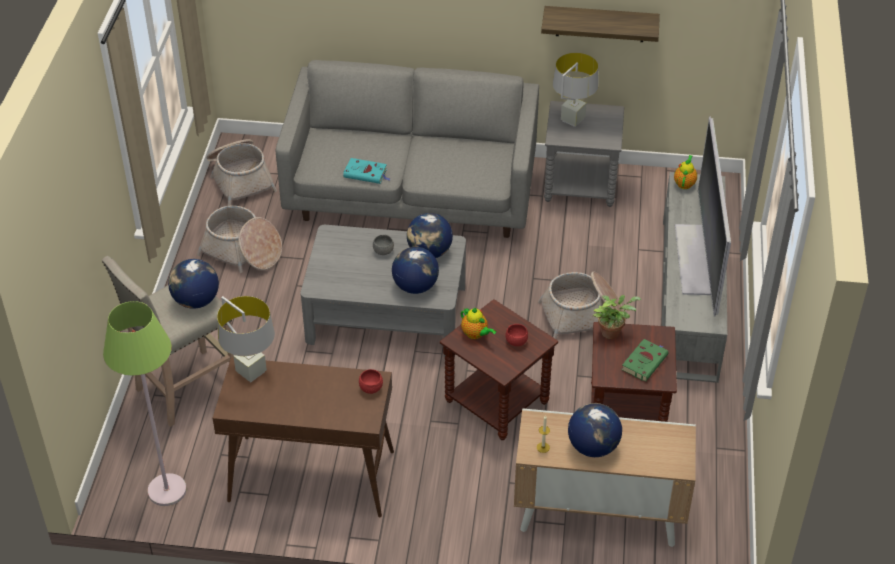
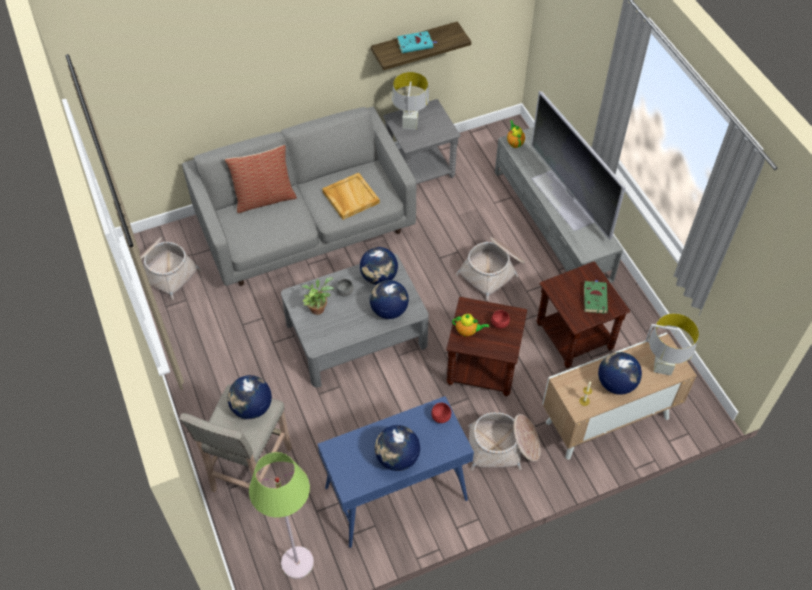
camera: 30 degrees left, 10 degrees up
(242, 252) = (211, 333): basket -> basket (503, 447)
(251, 372) = (342, 448): grey table lamp -> grey table lamp (662, 367)
(297, 404) = (397, 458): none -> globe
(310, 477) = (395, 494): brown console table -> blue console table
(366, 173) = (287, 232): turquoise book -> turquoise book (416, 44)
(368, 135) = (264, 198): none -> pillow
(457, 167) = (350, 197): none -> beige tray
(612, 331) = (557, 284): potted plant -> potted plant (318, 307)

